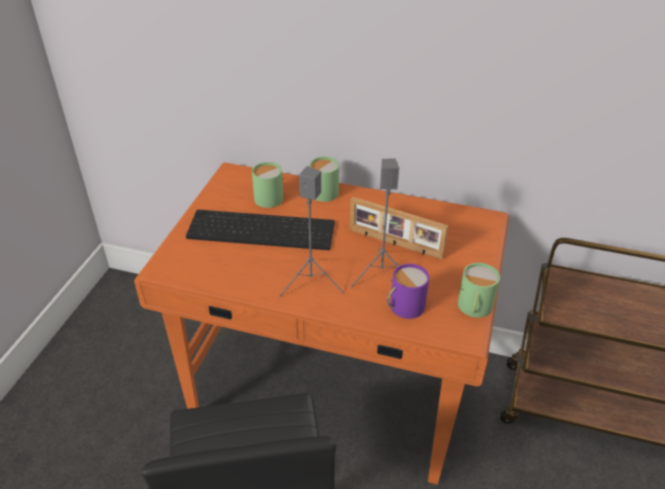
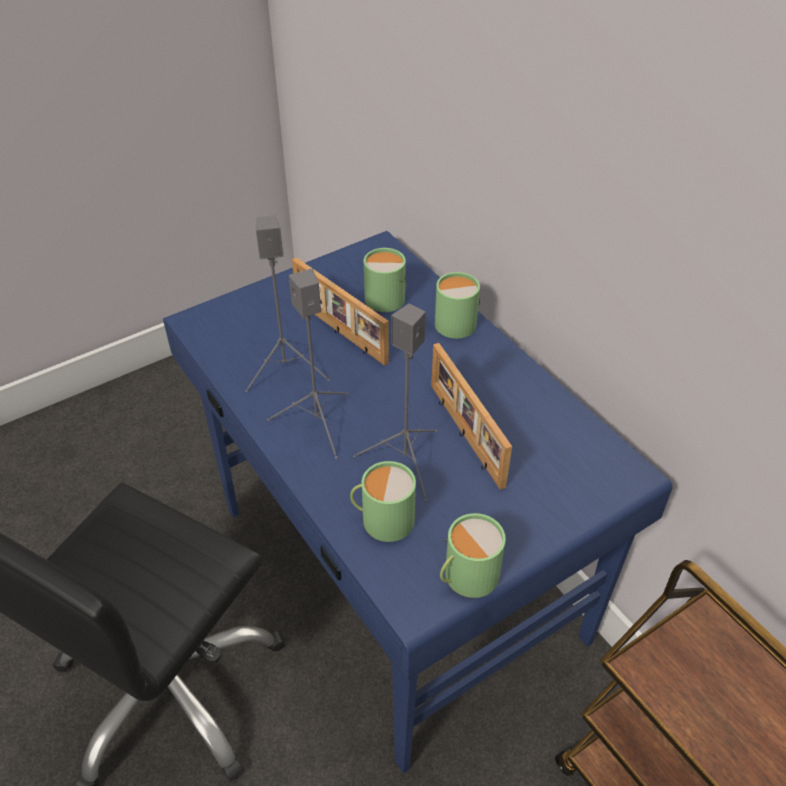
camera: 40 degrees right, 5 degrees up
(257, 264) = (286, 369): none -> grey speaker
(263, 228) = (339, 331): keyboard -> picture frame
(333, 386) = (397, 575): orange desk -> blue desk
(403, 307) = (382, 518): purple mug -> green mug

